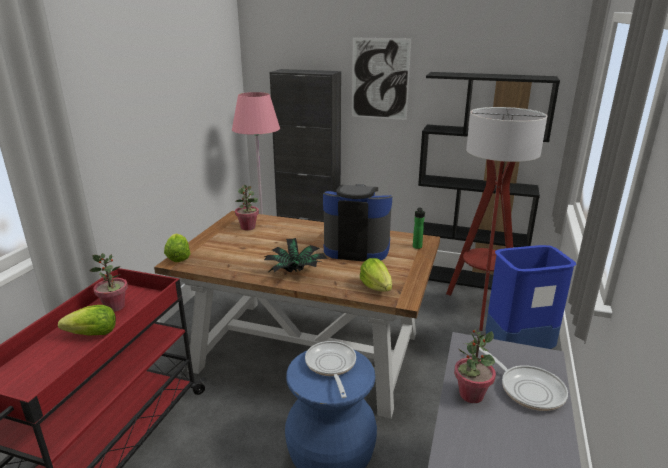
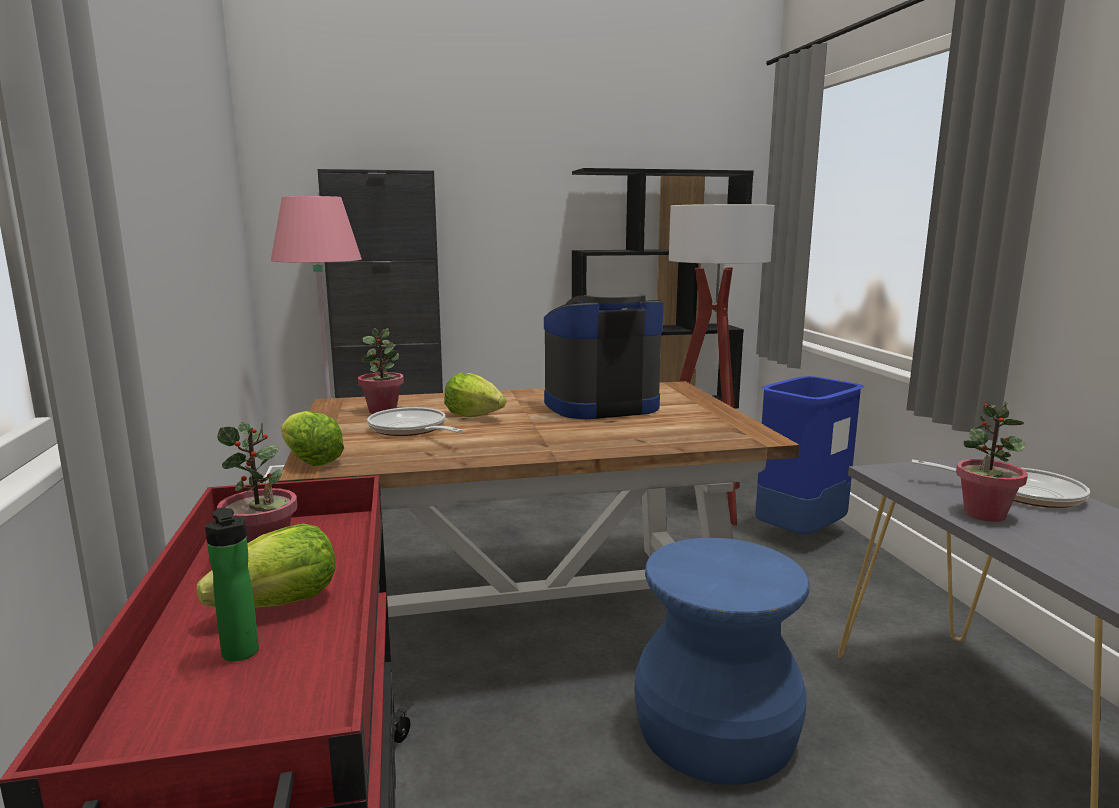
camera: 30 degrees left, 10 degrees down
(296, 272) = (559, 440): potted plant -> none
(331, 366) = (715, 563): frying pan -> frying pan (411, 430)
(376, 287) = (704, 434): lettuce -> lettuce (474, 416)
(380, 79) = (495, 185): picture -> none
(417, 247) = (679, 393): bottle -> bottle (241, 655)

